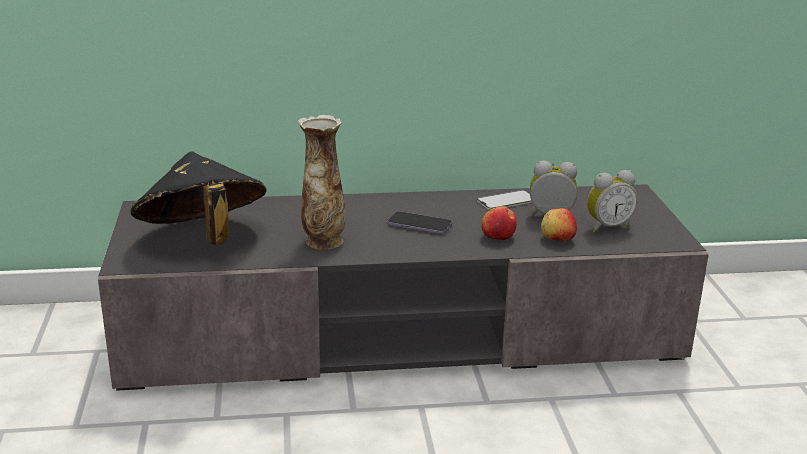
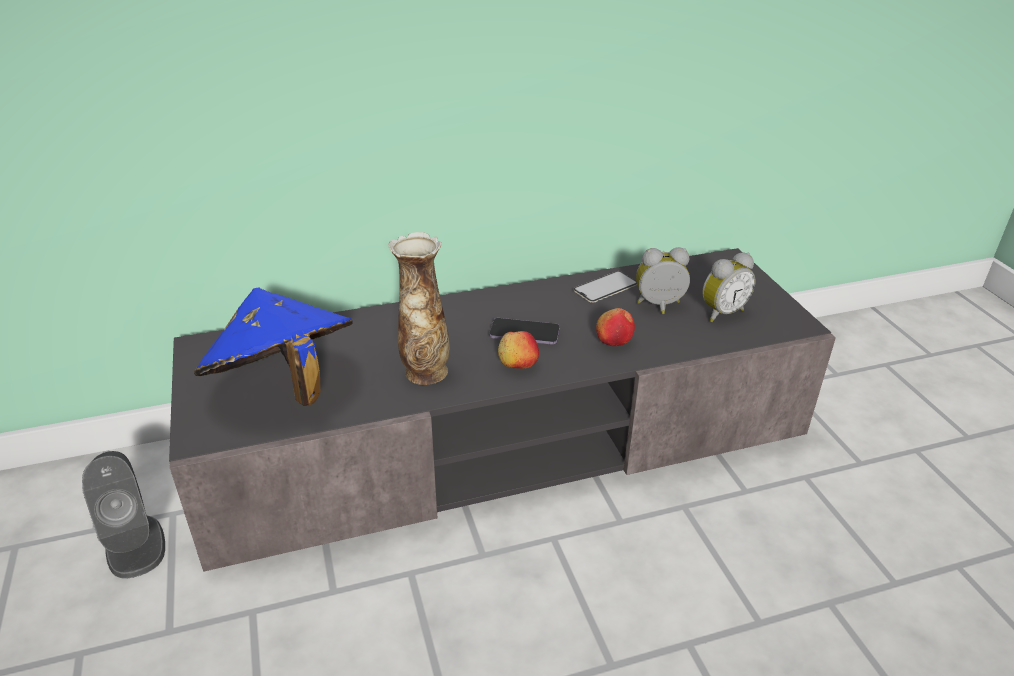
camera: 10 degrees left, 10 degrees up
(61, 368) = (135, 545): none -> grey speaker
(202, 239) = (283, 387): black hat -> blue hat
(557, 239) = (676, 336): apple -> apple (517, 364)

